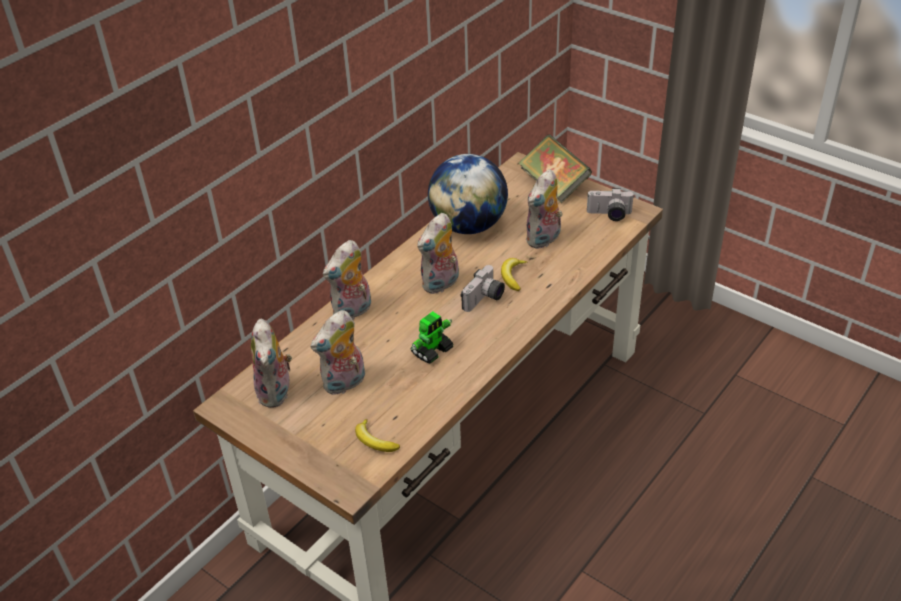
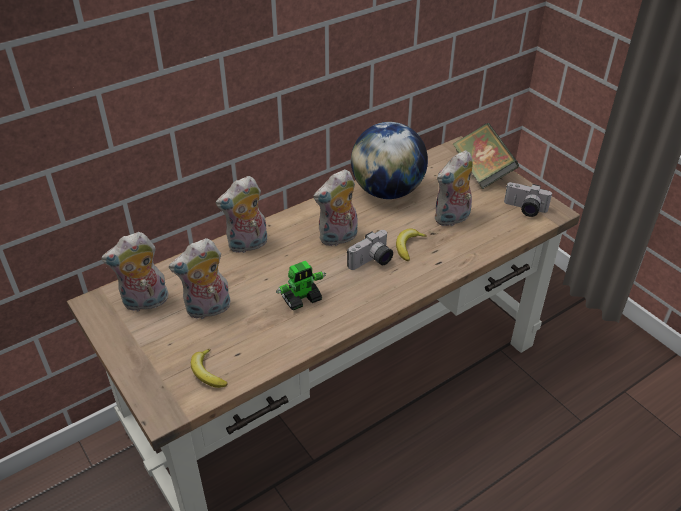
camera: 15 degrees right, 0 degrees up
(277, 392) = (145, 303): plush toy -> plush toy turned 60 degrees clockwise

